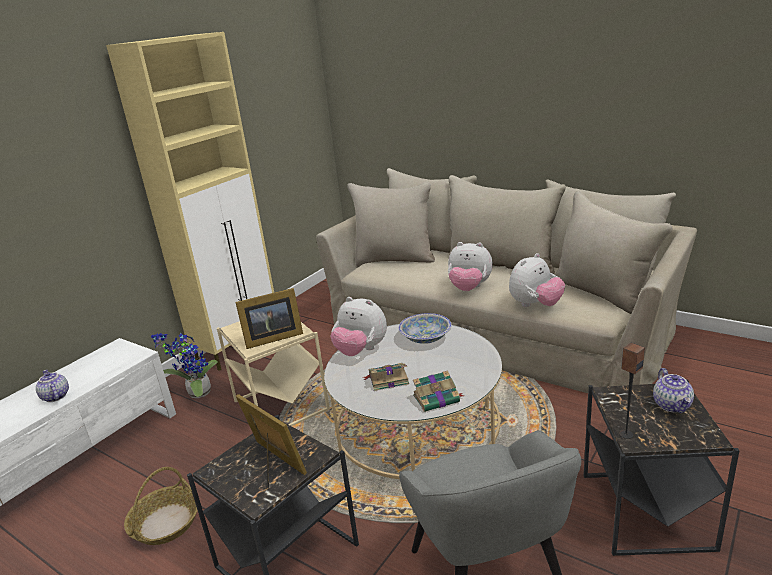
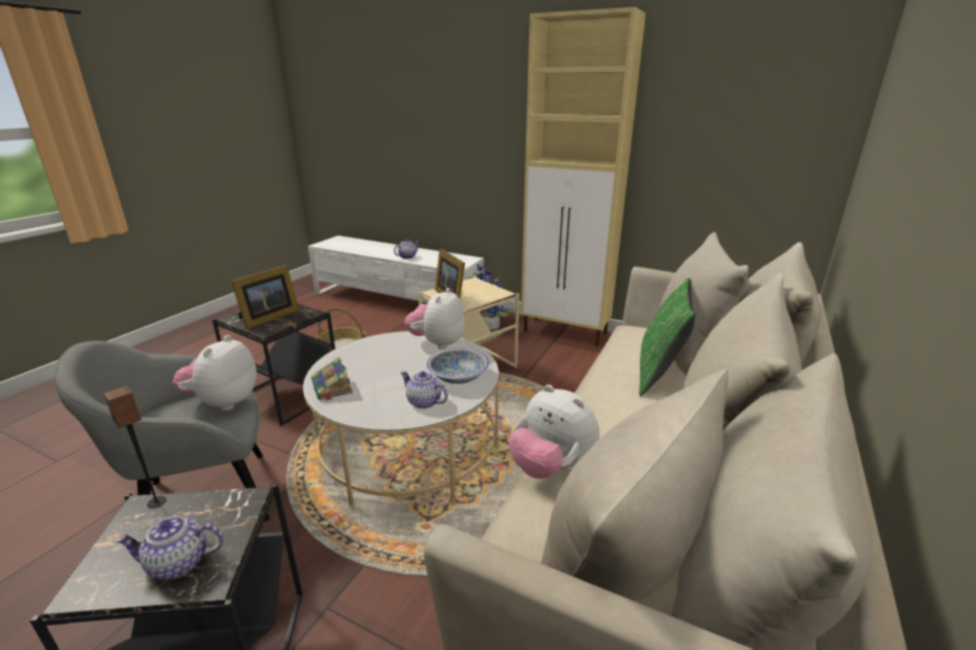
camera: 80 degrees right, 0 degrees up
(387, 379) = (379, 360): book -> none
(430, 268) = (659, 373): none -> green pillow
(463, 350) = (423, 402): none -> teapot
(469, 288) = (600, 406): plush toy -> plush toy (223, 402)

